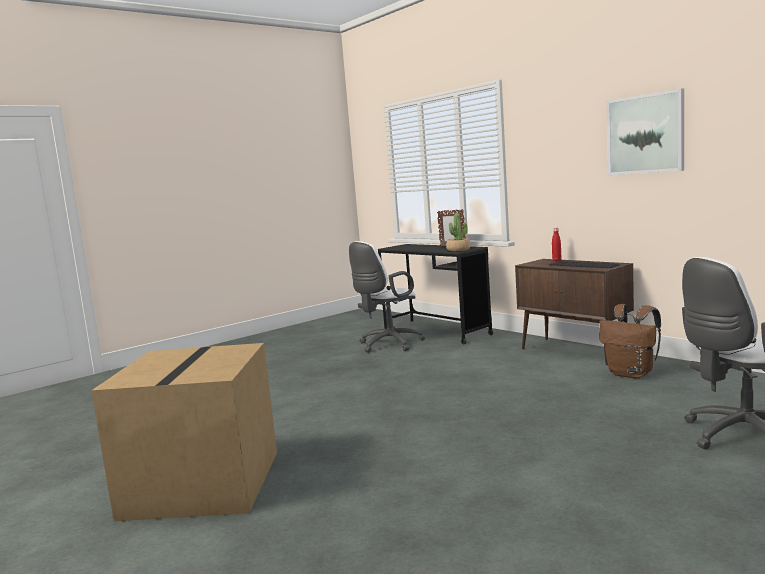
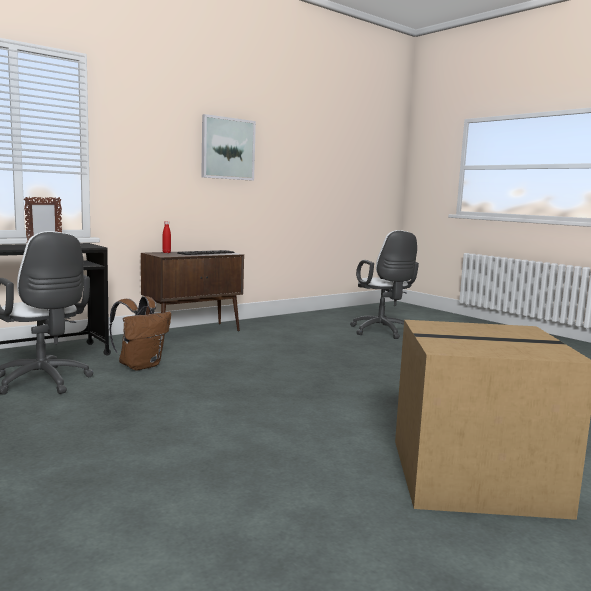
camera: 90 degrees left, 0 degrees up
(458, 249) = (81, 245): potted plant -> none
(632, 374) = (265, 330): brown backpack -> brown backpack (140, 366)

